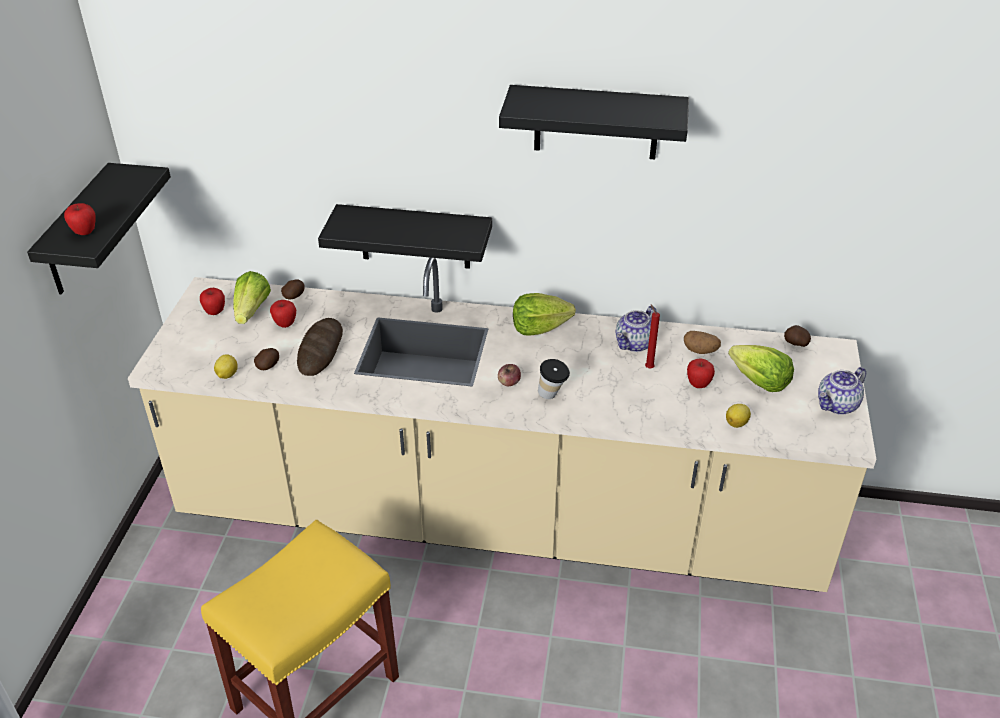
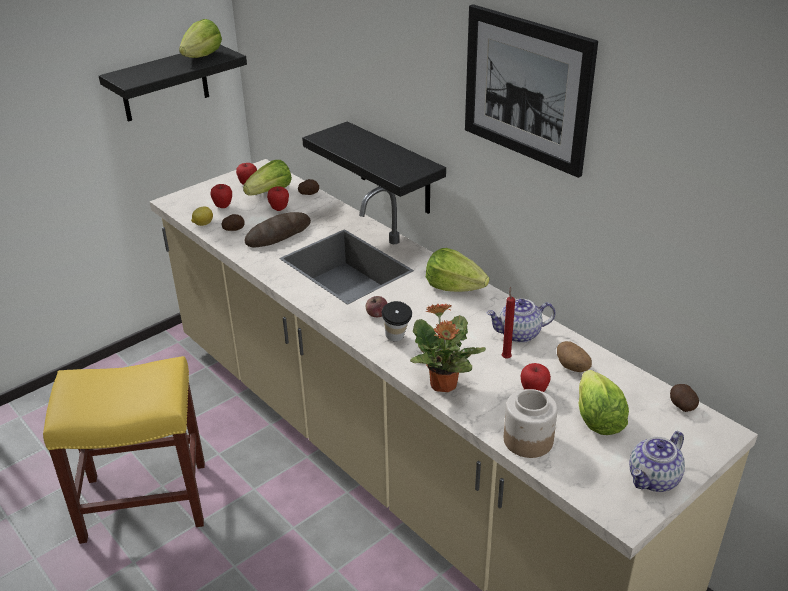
camera: 40 degrees right, 5 degrees down
(85, 232) = (141, 75): apple -> apple (223, 206)
(120, 185) = (202, 56): none -> lettuce
(596, 122) = (526, 89): black shelf -> picture
(632, 414) = (443, 385): none -> potted plant
(737, 423) = (527, 440): lemon -> jar
(837, 405) = (654, 479): teapot -> teapot turned 45 degrees counterclockwise

